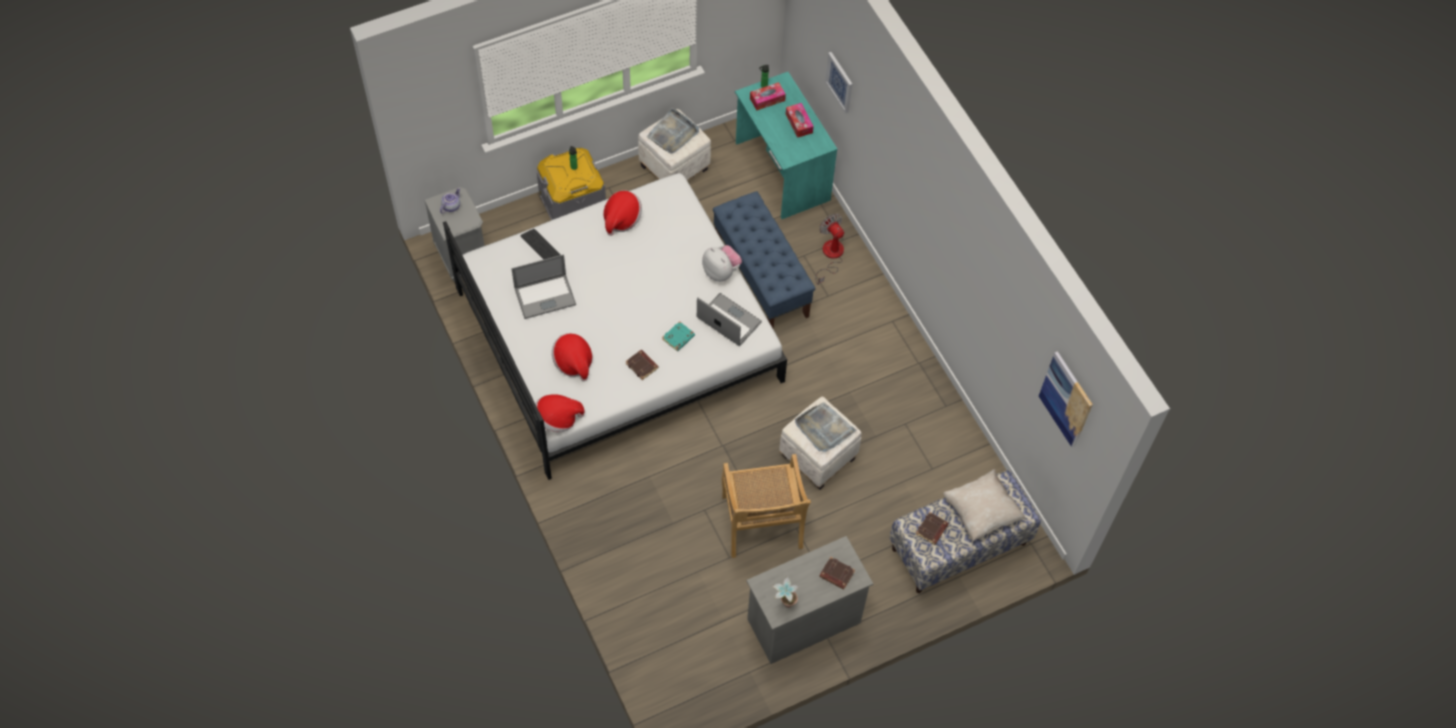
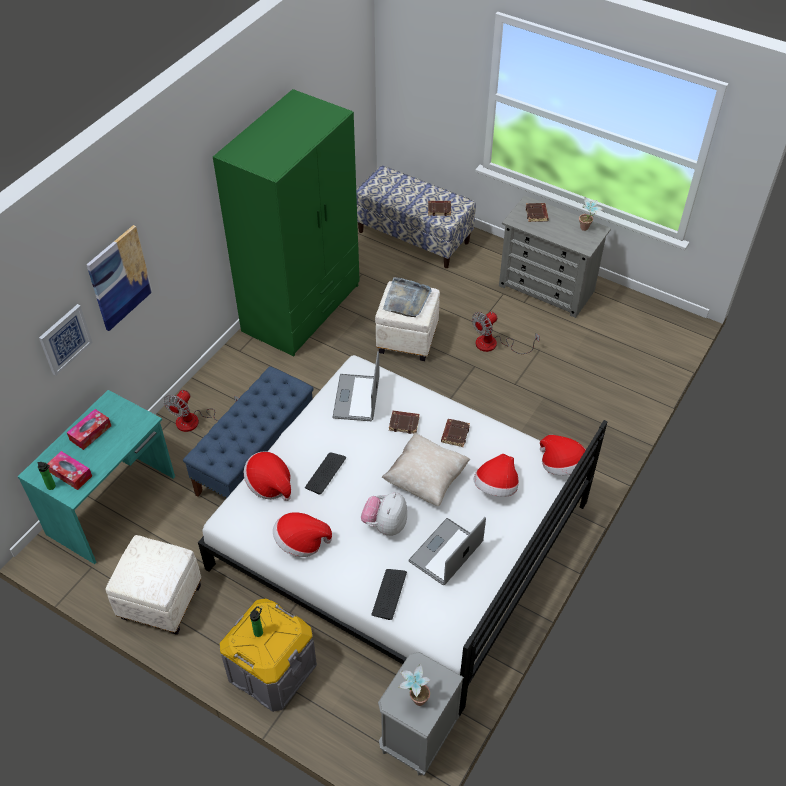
camera: 120 degrees left, 10 degrees down
(451, 206) = (415, 699): teapot -> potted plant
(545, 296) = (446, 552): laptop -> laptop turned 90 degrees counterclockwise
(670, 262) = (325, 473): none -> keyboard
(673, 133) = (147, 569): grey tray -> none
(678, 338) = (404, 423): turquoise book -> brown book
(686, 224) = (269, 484): none -> hat
(721, 272) = (306, 430): plush toy -> plush toy (385, 525)
(762, 524) = (494, 345): beige chair -> fan
(915, 394) = (302, 308): none -> green wardrobe
(981, 512) = (402, 192): beige pillow -> beige pillow (425, 479)
(1066, 399) = (341, 64): picture -> picture (119, 278)

